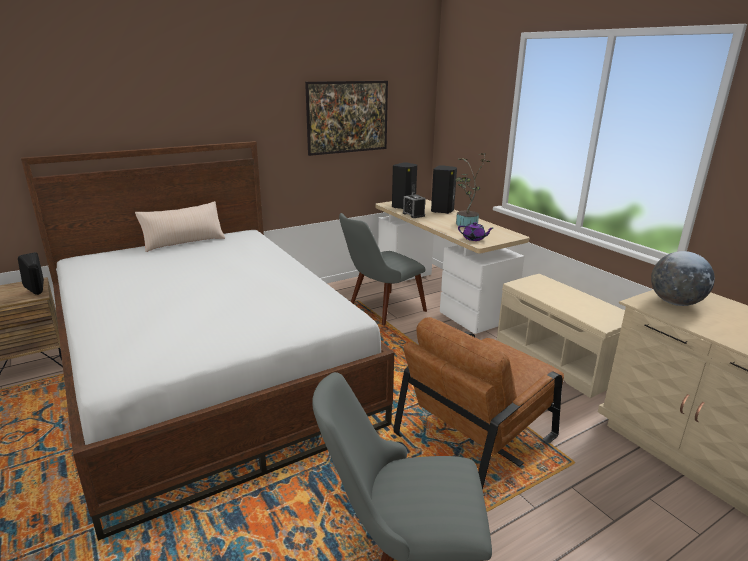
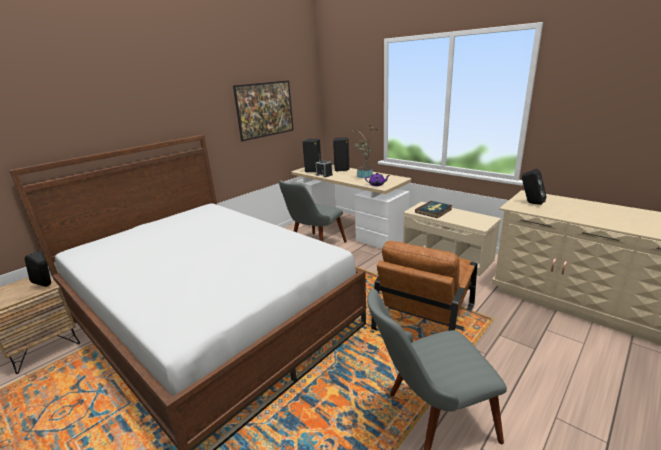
camera: 15 degrees left, 0 degrees up
(184, 242) = (161, 221): beige pillow -> none
(547, 290) = (434, 211): none -> book
(675, 303) = (530, 203): globe -> black speaker

